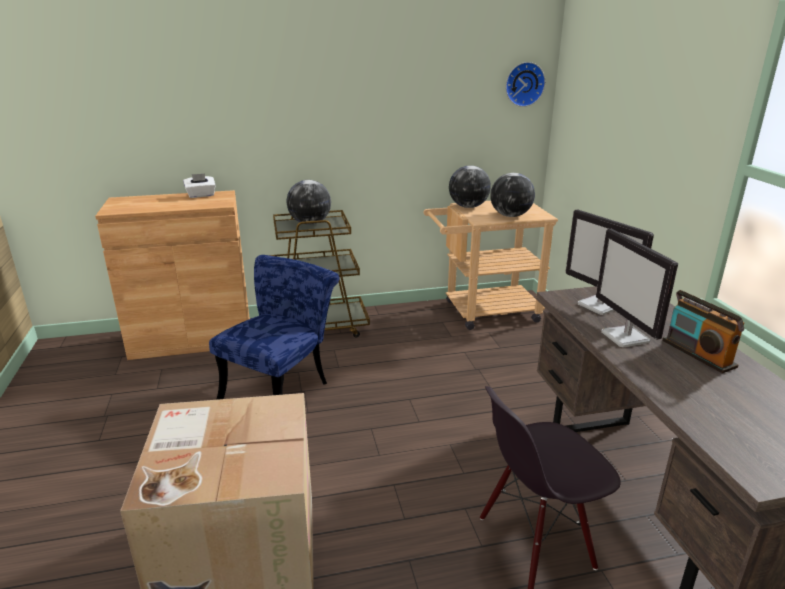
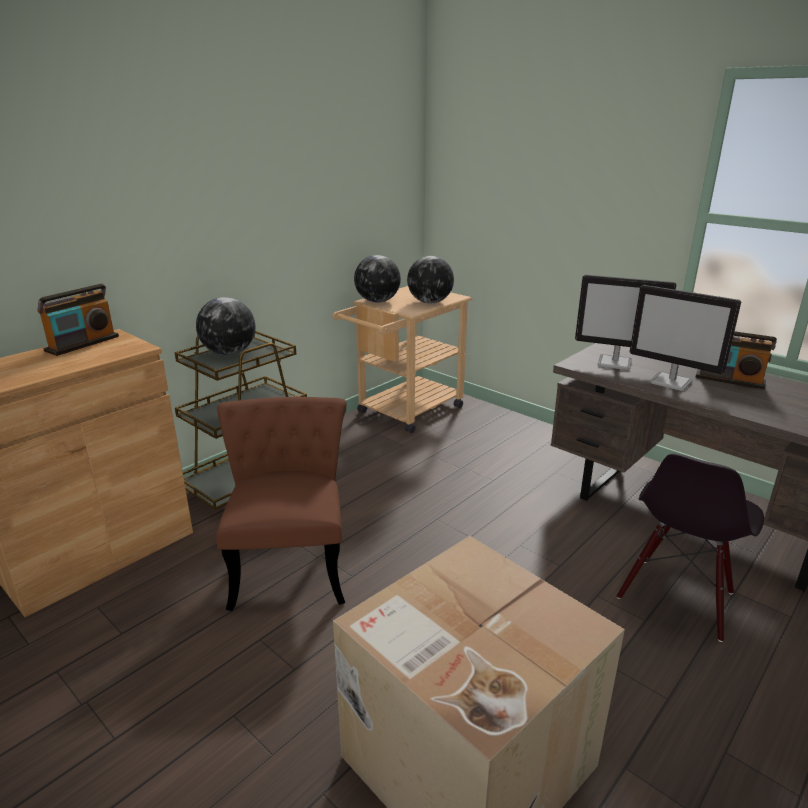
camera: 35 degrees left, 0 degrees up
(201, 195) = (83, 344): white tissue box -> radio
(282, 388) = (291, 563): blue chair -> brown chair
(524, 84) = (402, 162): wall clock -> none

